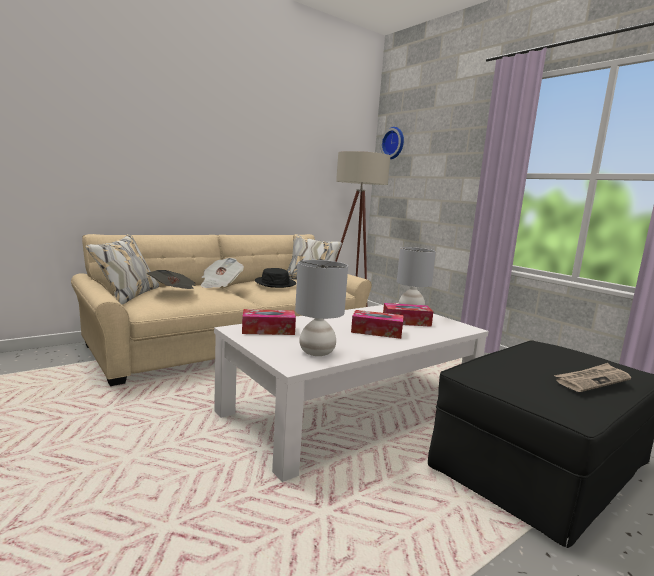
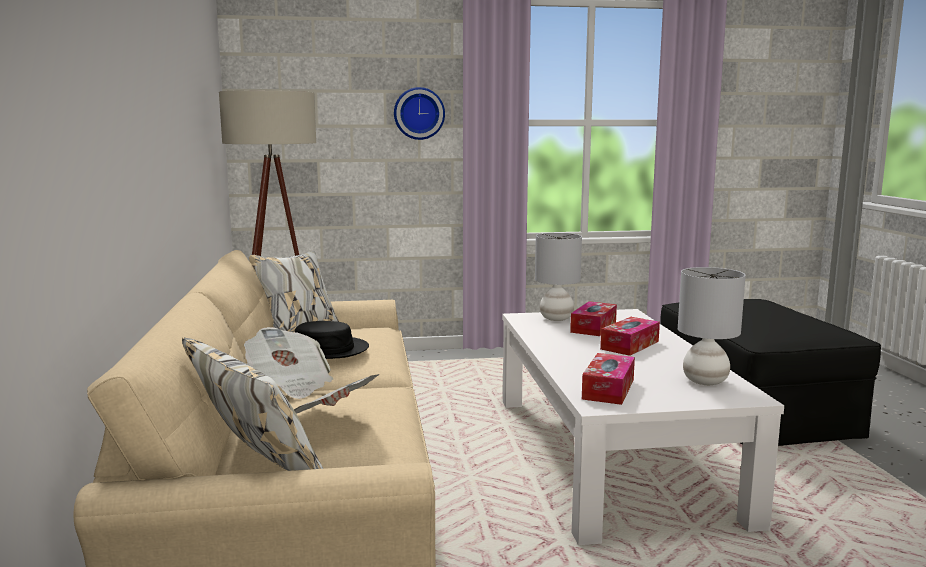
camera: 60 degrees left, 0 degrees up
(394, 143) = (271, 69): wall clock -> wall clock (419, 113)
(592, 380) = (796, 313): newspaper -> none

